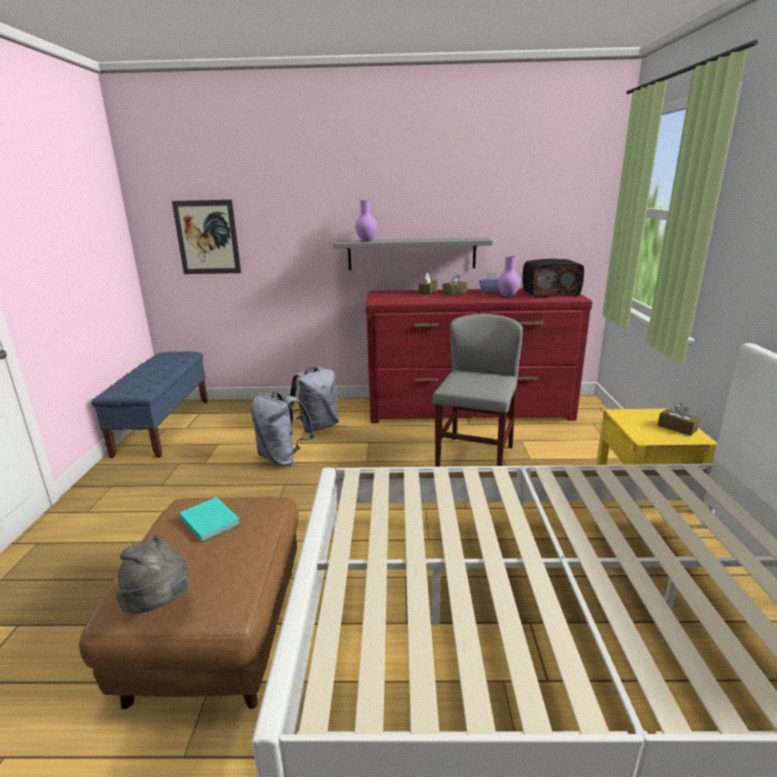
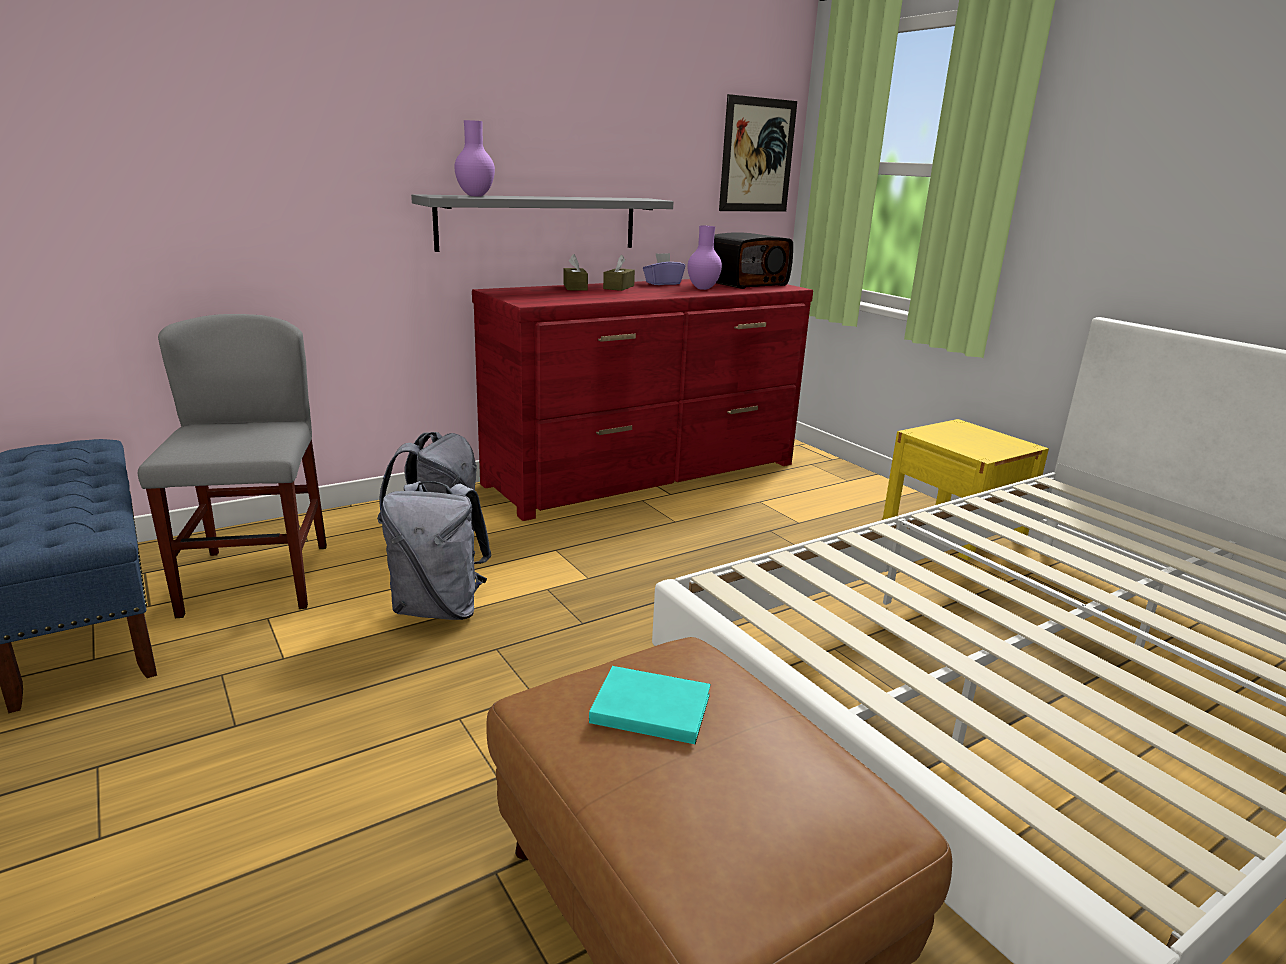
camera: 35 degrees left, 0 degrees up
(161, 605) = (795, 865): grey hat -> none
(207, 237) = (125, 177): picture -> picture (757, 155)
(475, 458) = (734, 537): grey chair -> grey chair (257, 579)
(677, 428) = (992, 438): brown tissue box -> none

